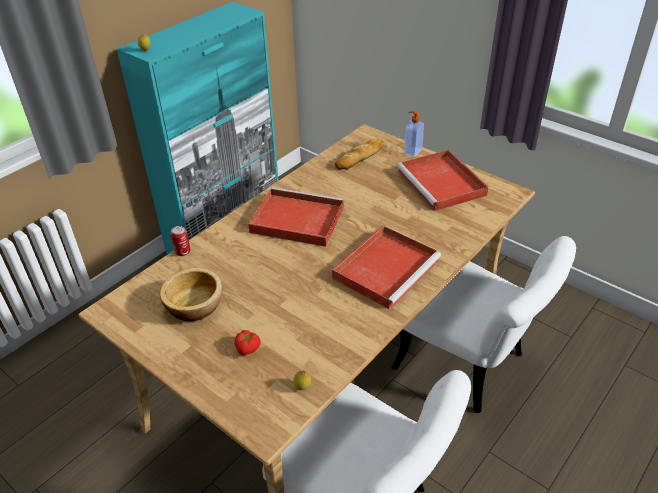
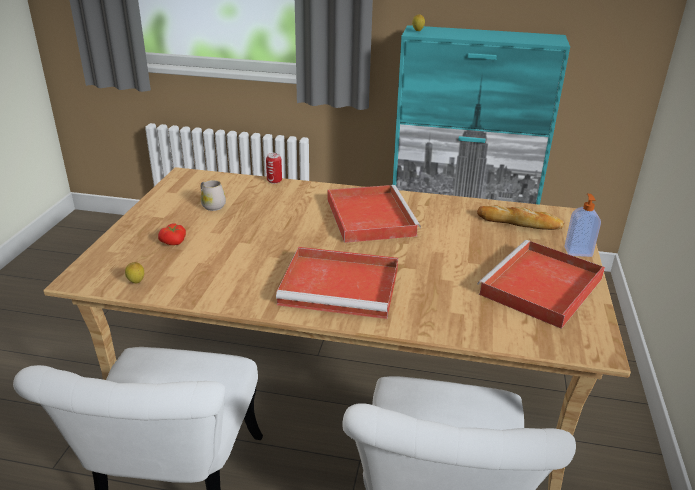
camera: 60 degrees right, 10 degrees down
(195, 306) = (211, 205): bowl -> white mug

